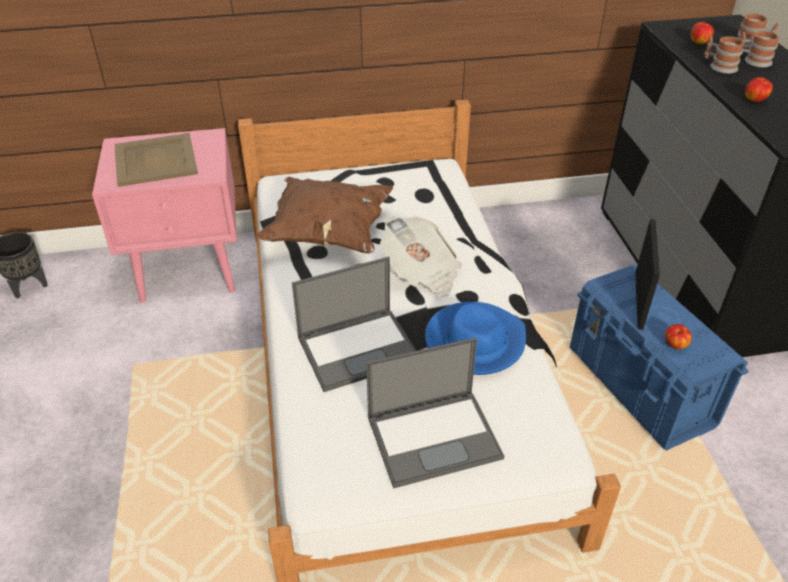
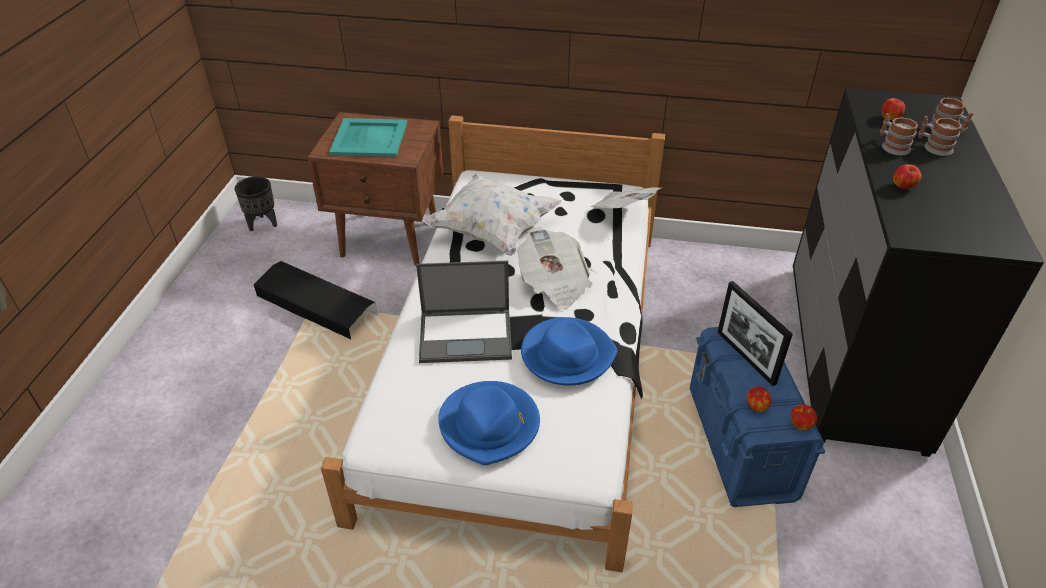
camera: 20 degrees right, 0 degrees up
(137, 362) = (316, 305): none -> black storage box
(154, 160) = (369, 138): beige tray -> turquoise tray
(190, 270) = (391, 239): pink nightstand -> brown nightstand
(328, 233) = (492, 231): brown pillow -> white pillow
(435, 437) = (490, 424): laptop -> blue hat
(449, 186) = (623, 212): none -> newspaper
(639, 300) = (746, 357): picture frame -> picture frame turned 120 degrees clockwise
(722, 351) = (801, 424): none -> apple

